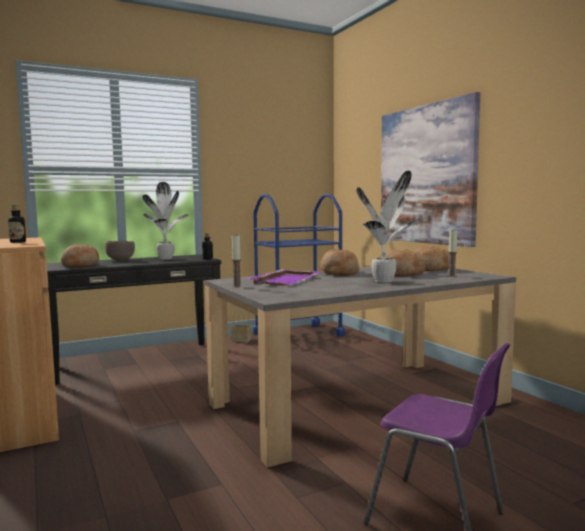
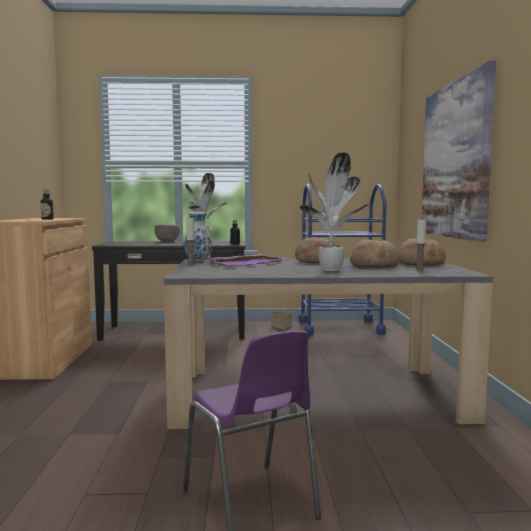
camera: 25 degrees right, 0 degrees up
(80, 265) = (127, 244): bread -> none
(229, 281) = (198, 261): none -> vase

